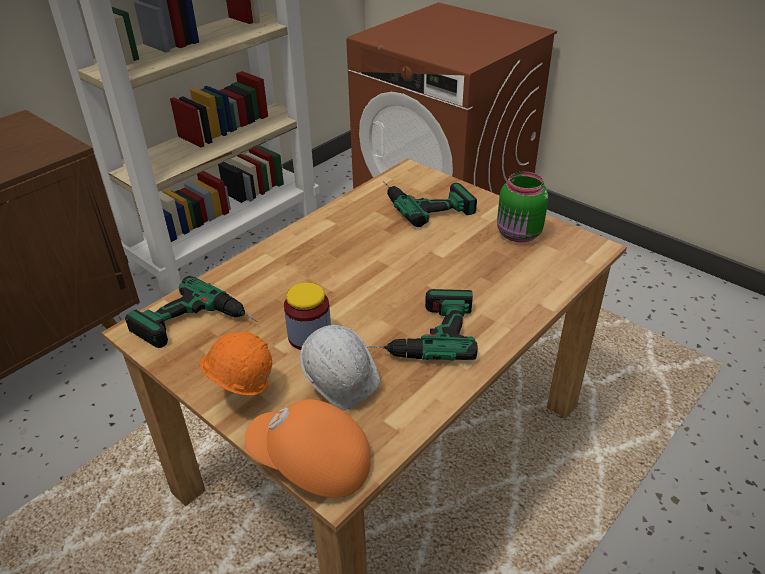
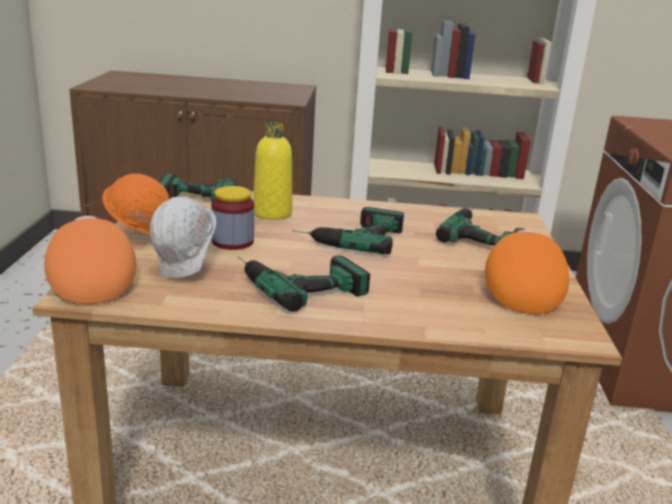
camera: 50 degrees right, 15 degrees down
(270, 286) = (272, 213): none -> yellow bottle
(362, 266) = (348, 236): none -> power drill
(519, 235) = (520, 290): green jar -> orange cap

